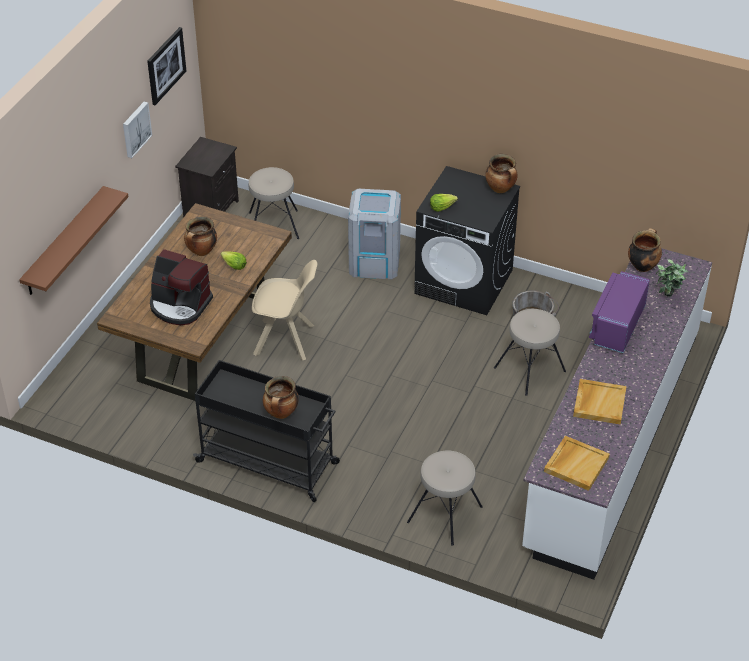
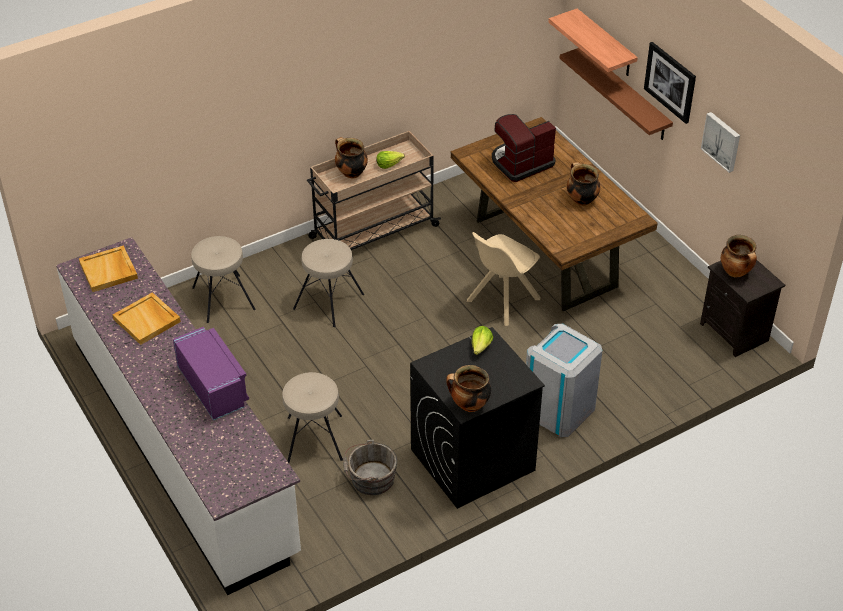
camera: 125 degrees right, 0 degrees up
(36, 236) = (605, 44): none -> shelf
(165, 65) = (777, 151): picture -> picture (670, 82)
(234, 265) = (544, 210): lettuce -> lettuce (389, 164)
(269, 463) = (372, 232): black cart -> beige cart
(273, 225) = (675, 365): beige stool -> beige stool (329, 301)
(642, 265) = (265, 458): cooking pot -> cooking pot (736, 272)
(667, 298) = (206, 446): potted plant -> none

